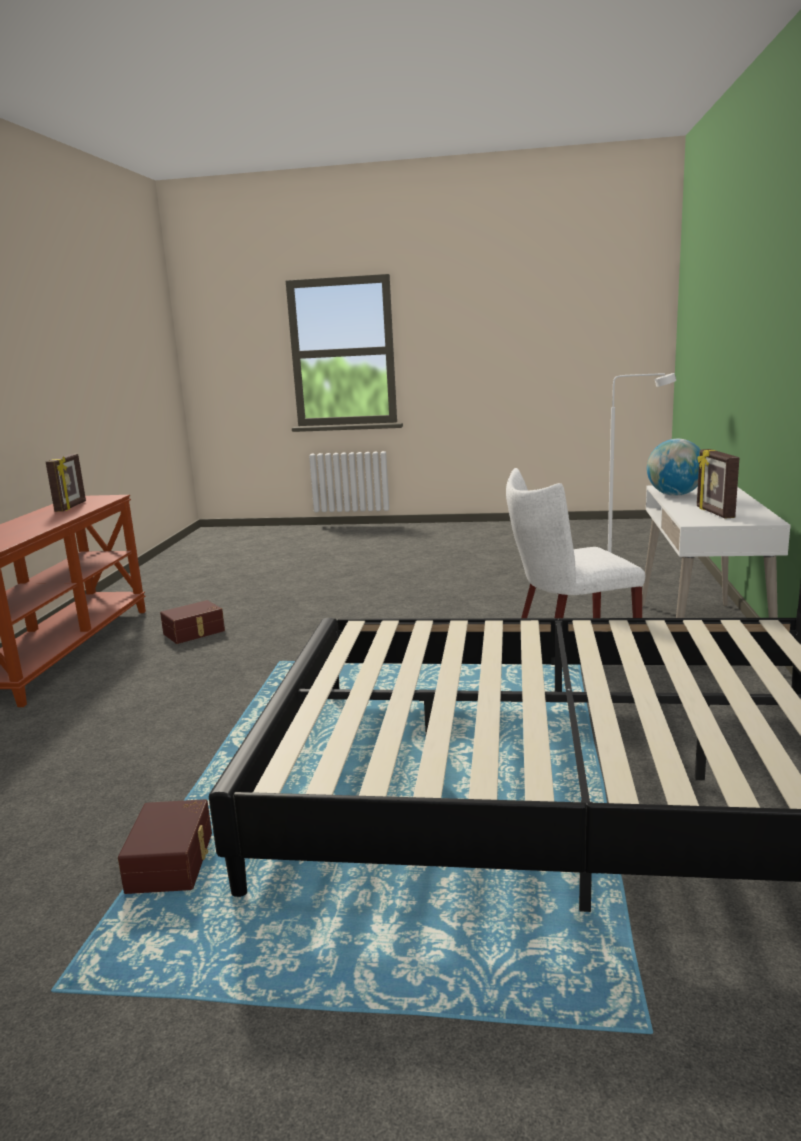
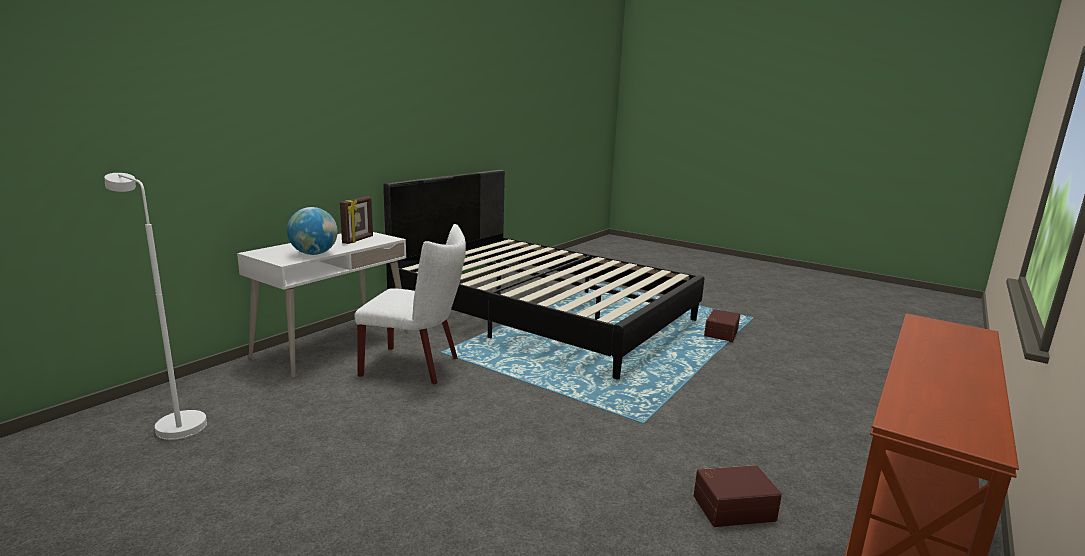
camera: 155 degrees left, 0 degrees up
(71, 507) = (944, 401): picture frame -> none

